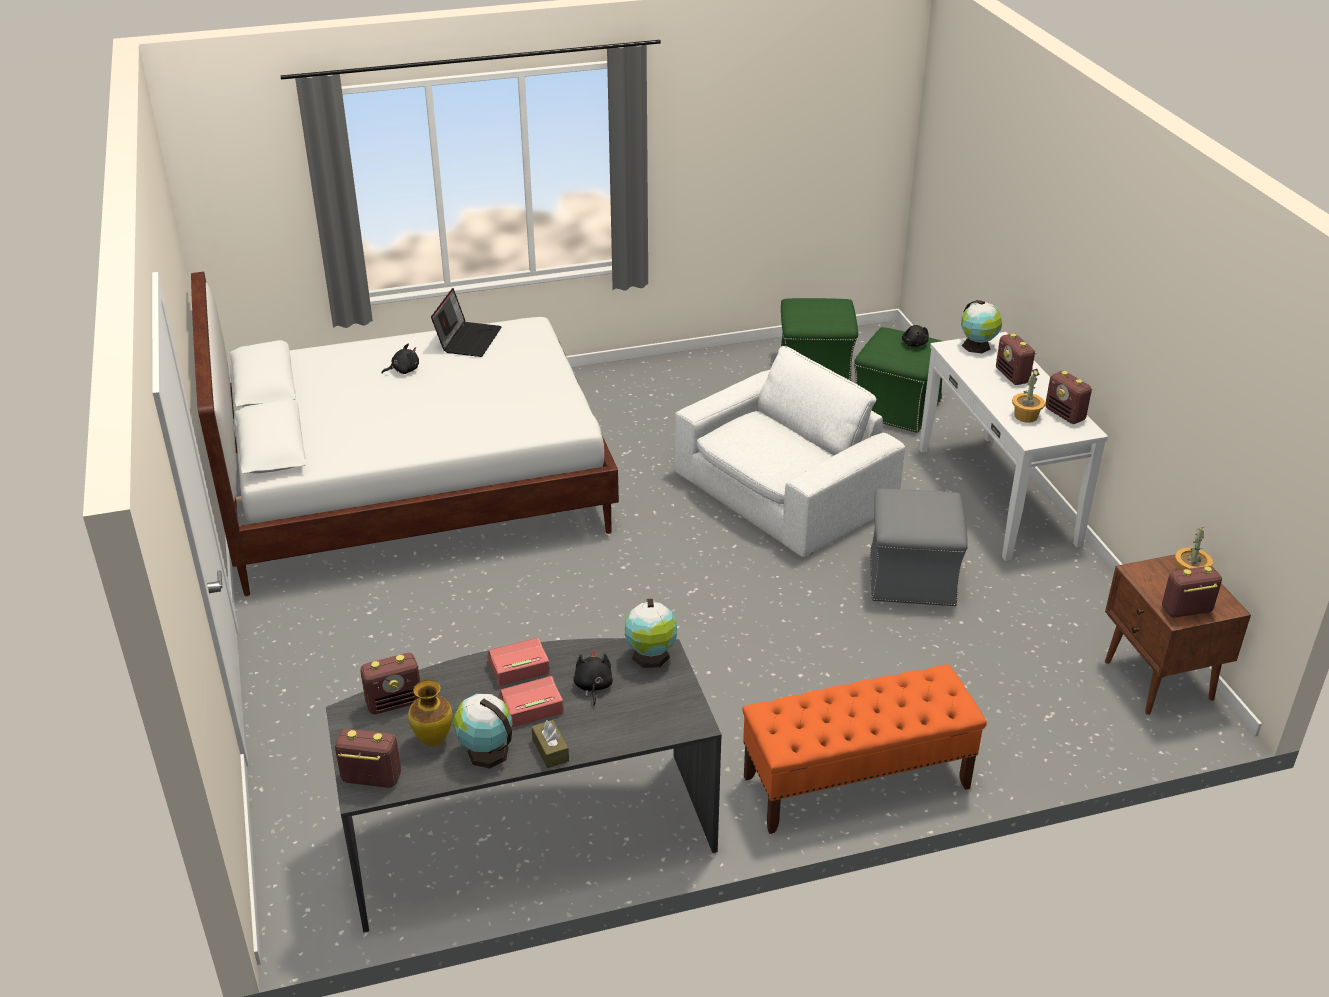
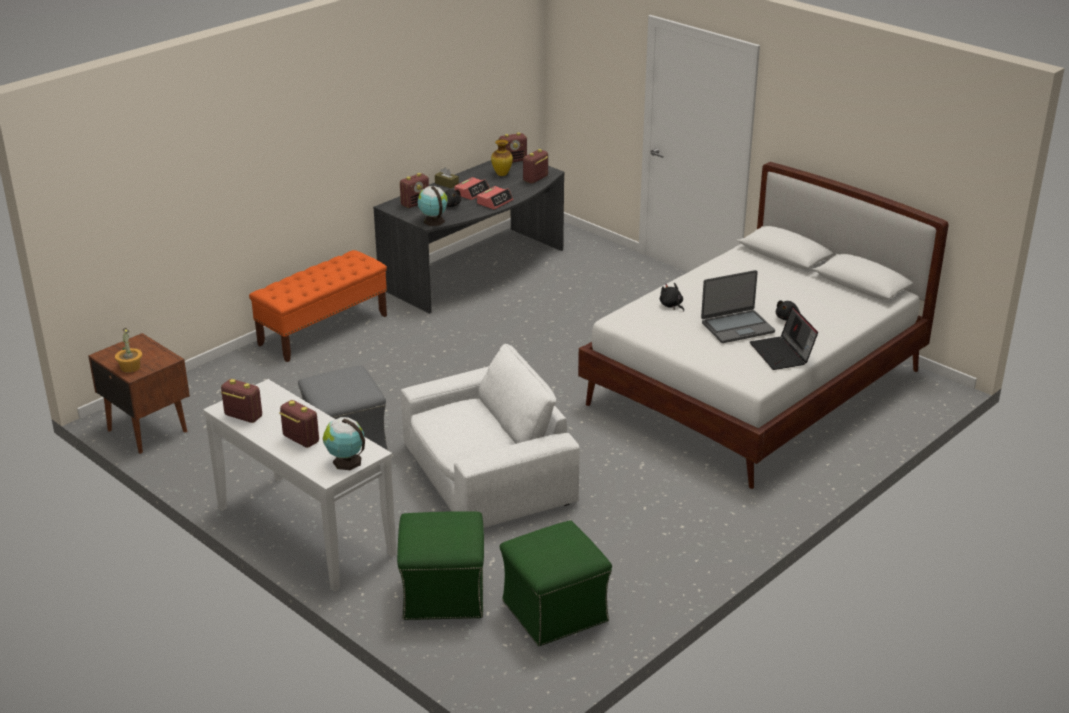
camera: 150 degrees right, 5 degrees down
(468, 375) = (737, 327): none -> laptop
(486, 752) = (474, 177): globe -> none
(783, 492) = (486, 474): white armchair -> white armchair turned 135 degrees counterclockwise
(914, 343) = (431, 538): black plush toy -> black plush toy (671, 305)
(1025, 416) = (276, 406): potted plant -> none
(1186, 610) = (133, 345): radio -> radio (415, 203)

